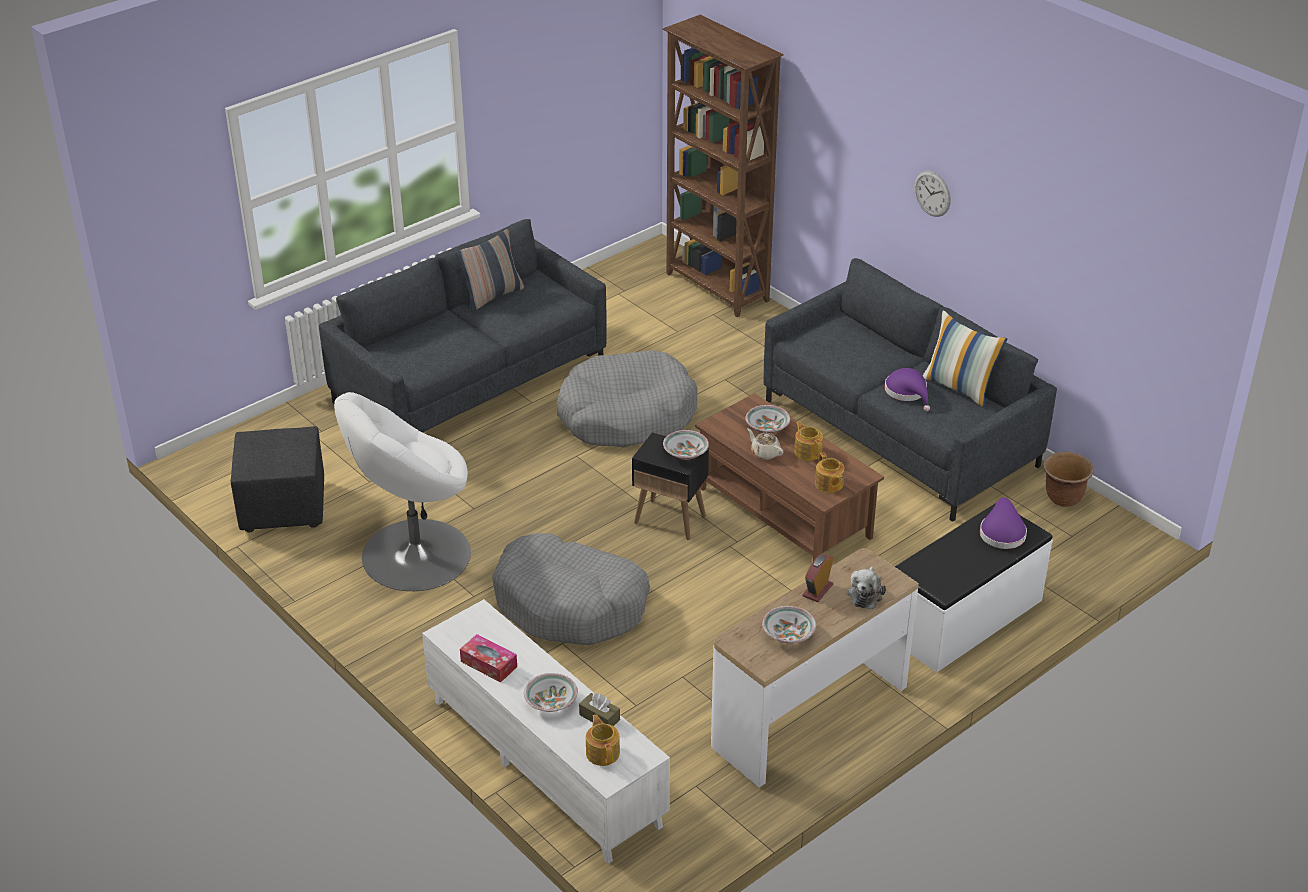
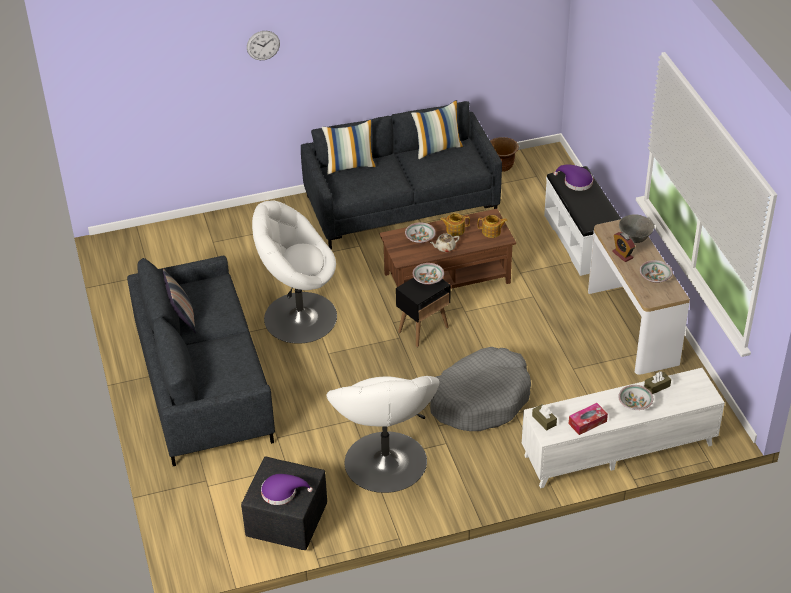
camera: 65 degrees left, 5 degrees up
(472, 622) = (544, 420): none -> brown tissue box
(603, 752) = (687, 393): teapot -> none
(626, 415) = (299, 317): grey dog bed -> white armchair
(717, 288) = (183, 230): brown bookcase -> none
(860, 329) = (350, 165): none -> pillow
(865, 594) = (634, 238): plush toy -> grey bowl
(908, 392) = (429, 169): purple hat -> purple hat (282, 492)
(932, 193) = (348, 57): wall clock -> wall clock (263, 45)

